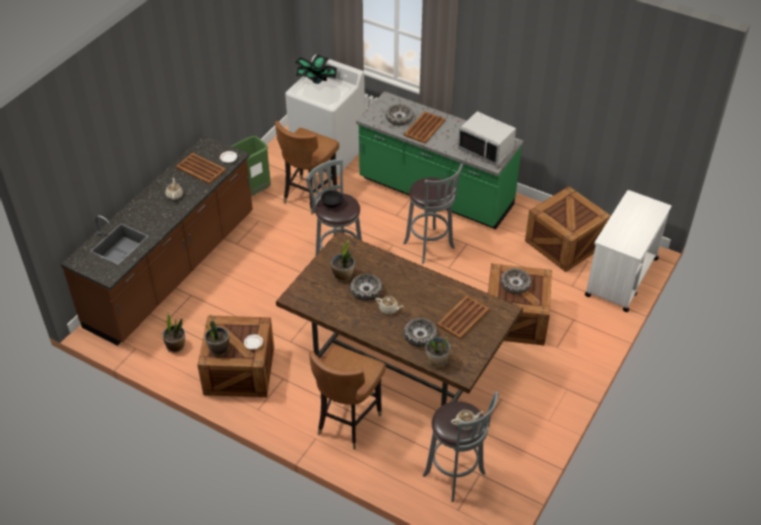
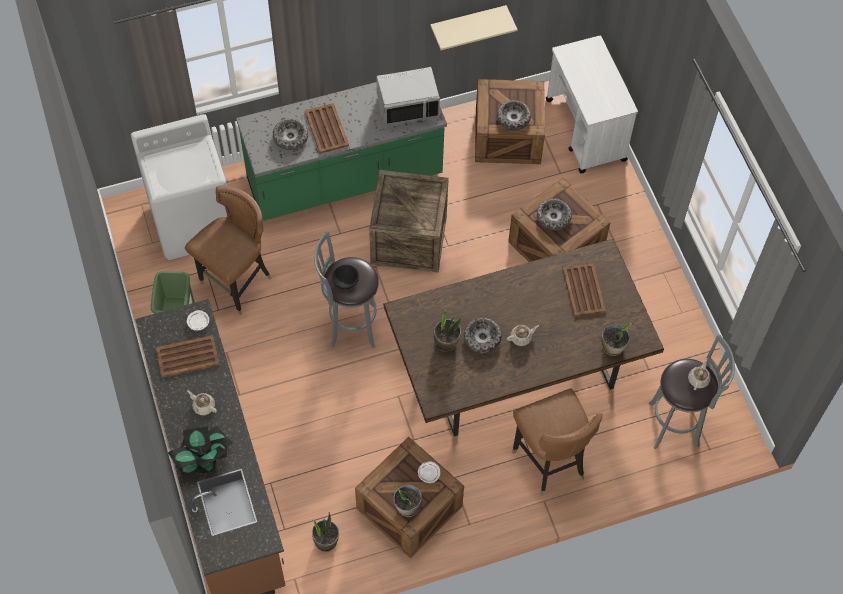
camera: 50 degrees left, 15 degrees up
(309, 196) = (237, 284): brown chair -> brown chair turned 120 degrees counterclockwise
(316, 81) = (164, 162): potted plant -> potted plant (204, 459)
(420, 336) = (574, 338): bowl -> bowl (513, 118)
(430, 247) = (409, 239): grey stool -> crate
(572, 126) = (468, 23): none -> beige shelf

